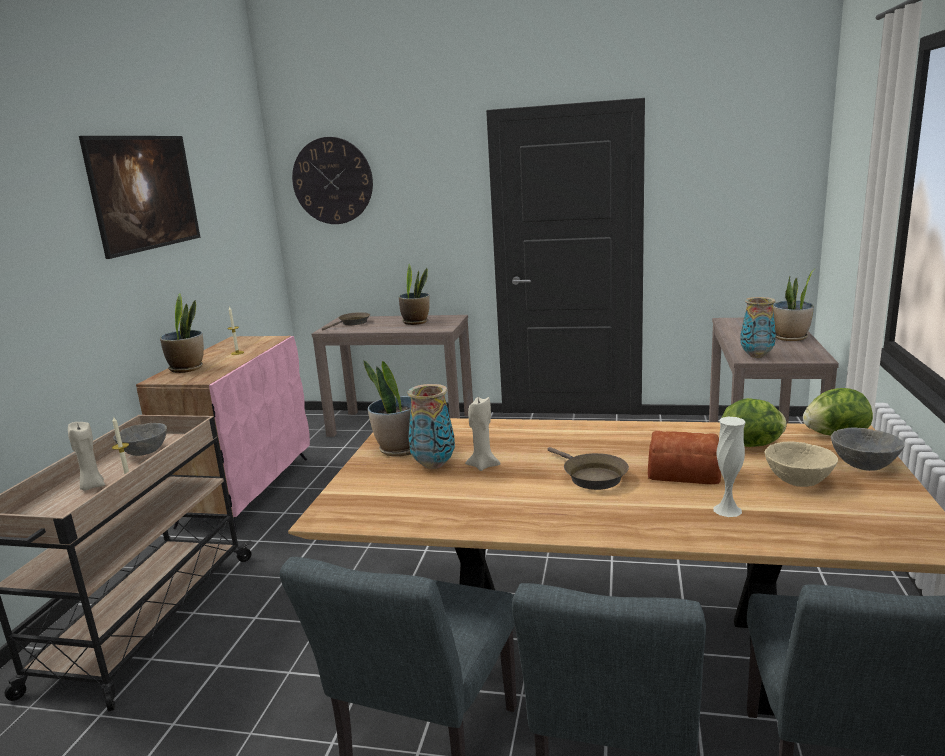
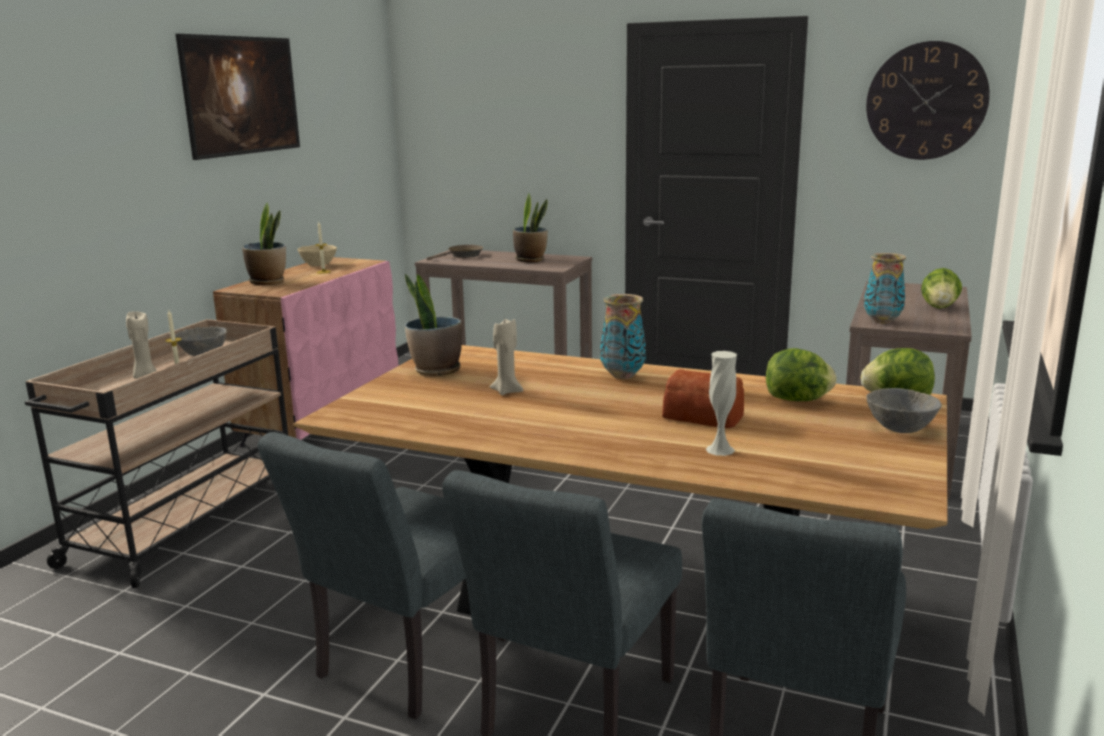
camera: 10 degrees right, 0 degrees up
(332, 181) = (456, 96): wall clock -> wall clock (926, 101)
(433, 465) = (460, 386): vase -> vase (622, 376)
(591, 476) = (606, 410): brown frying pan -> none
(790, 338) = (939, 307): potted plant -> lettuce
(798, 481) = (816, 434): beige bowl -> beige bowl (318, 265)

